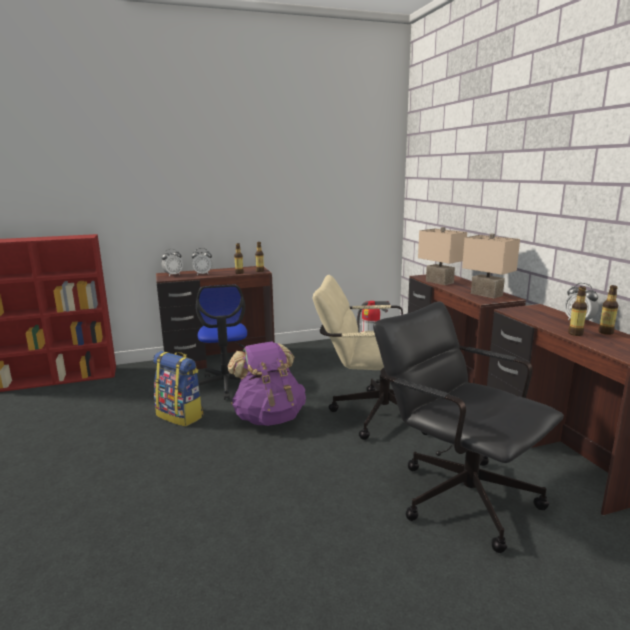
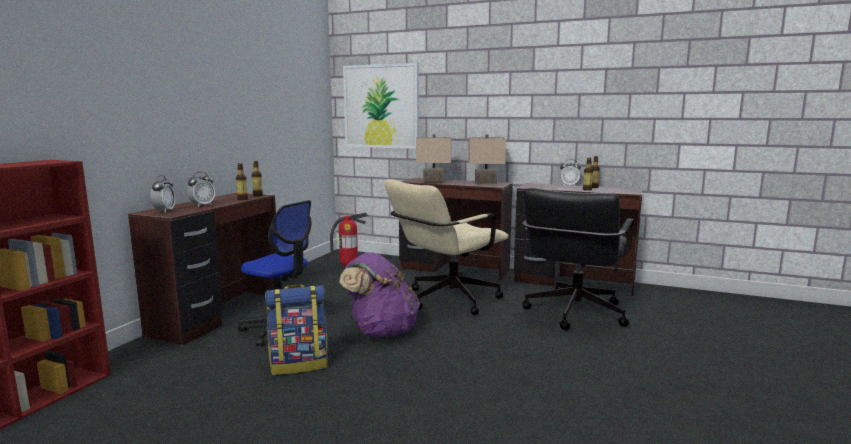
camera: 50 degrees left, 5 degrees down
(433, 190) = (381, 106): none -> picture
(456, 492) = (573, 315): black office chair -> black office chair turned 60 degrees counterclockwise

